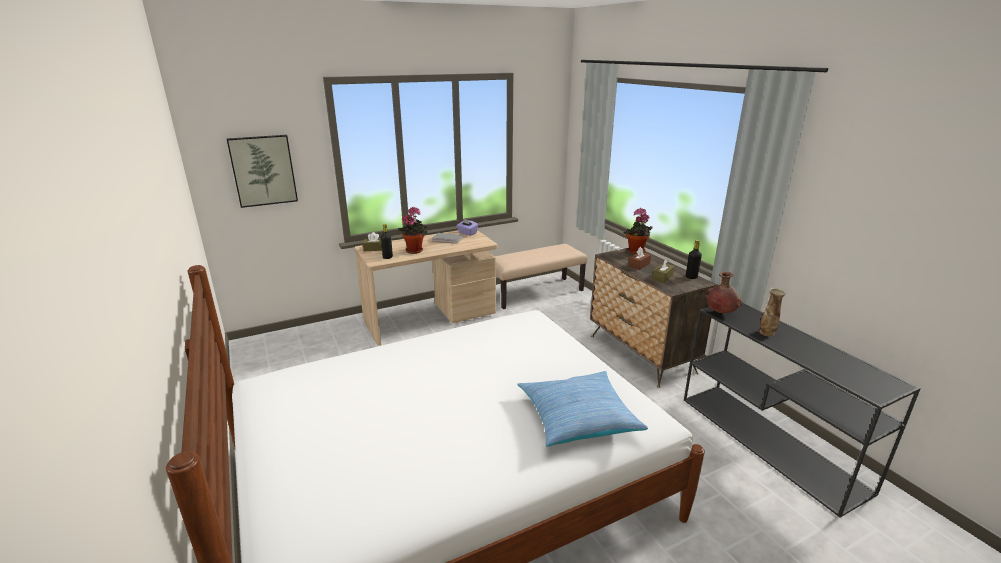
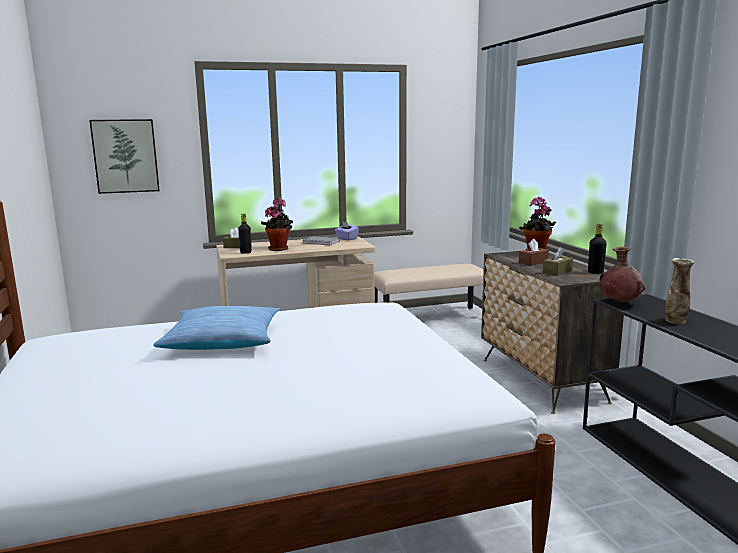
camera: 10 degrees right, 10 degrees down
(578, 416) = (385, 382): pillow -> pillow (223, 340)

